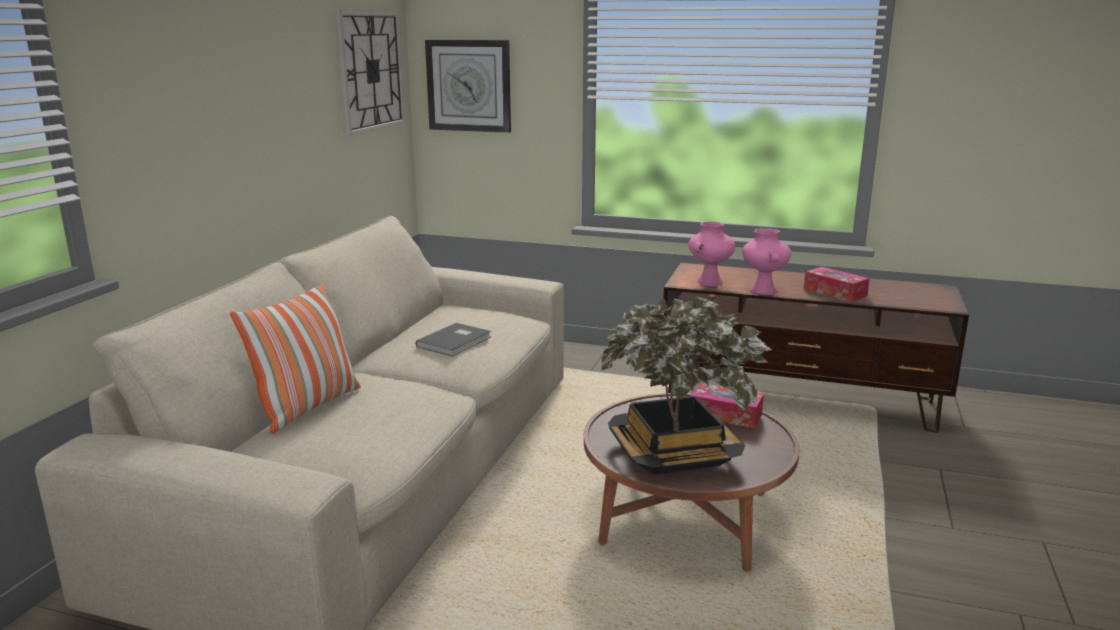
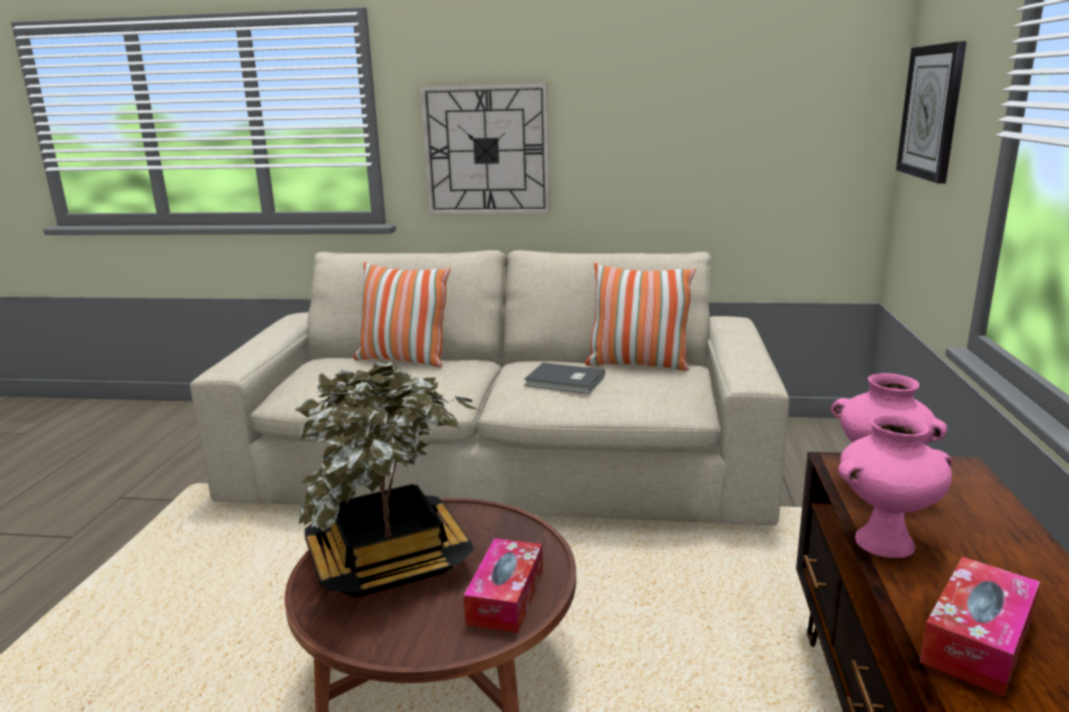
camera: 80 degrees right, 0 degrees up
(370, 71) = (799, 89): wall clock -> wall clock (486, 150)
(432, 318) = (638, 364): none -> pillow

